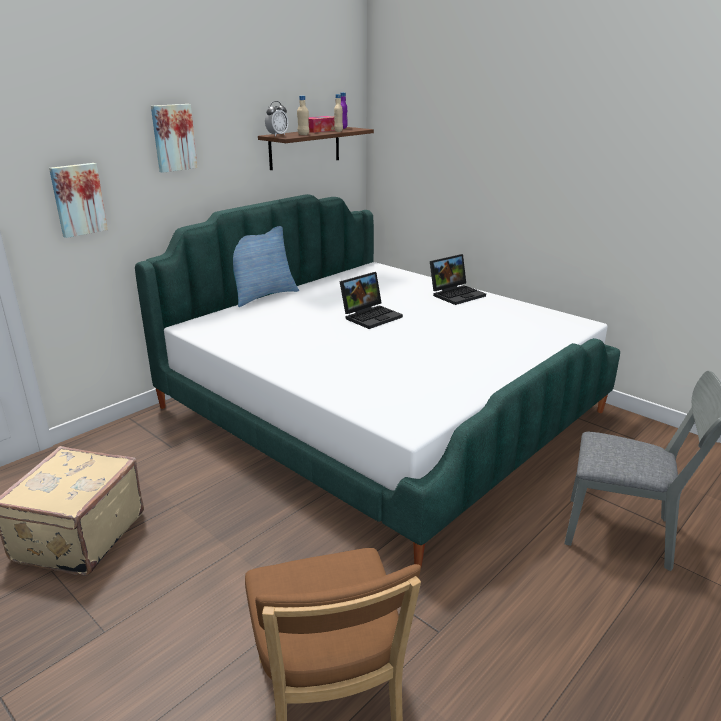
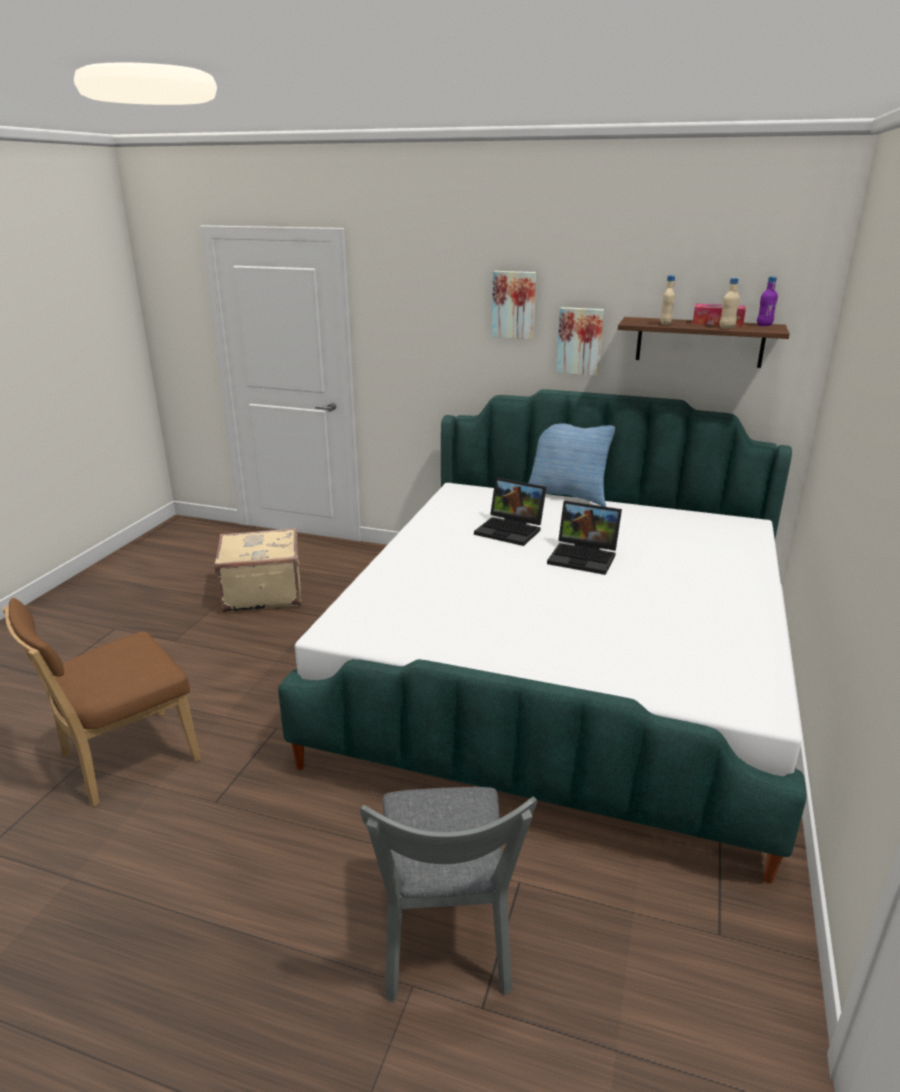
camera: 65 degrees right, 0 degrees up
(78, 199) = (412, 346): picture -> picture (580, 341)
(277, 135) = (637, 320): alarm clock -> none
(456, 294) = (735, 593): laptop -> laptop (511, 530)

